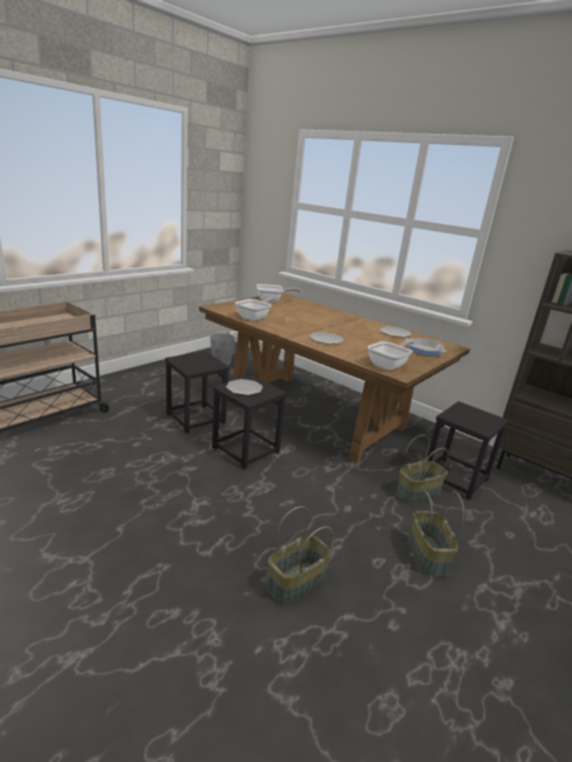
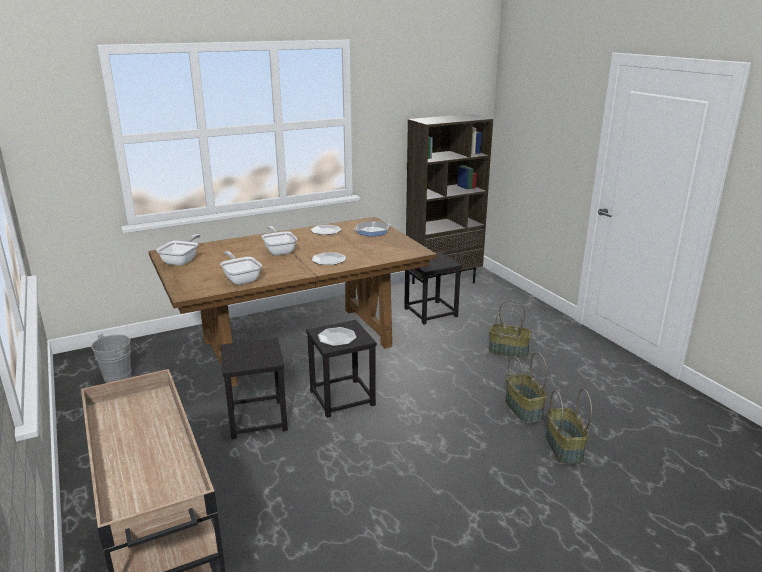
camera: 65 degrees left, 0 degrees up
(389, 365) = (400, 250): frying pan -> frying pan (279, 251)
(417, 493) = (442, 333): basket -> basket (563, 447)

